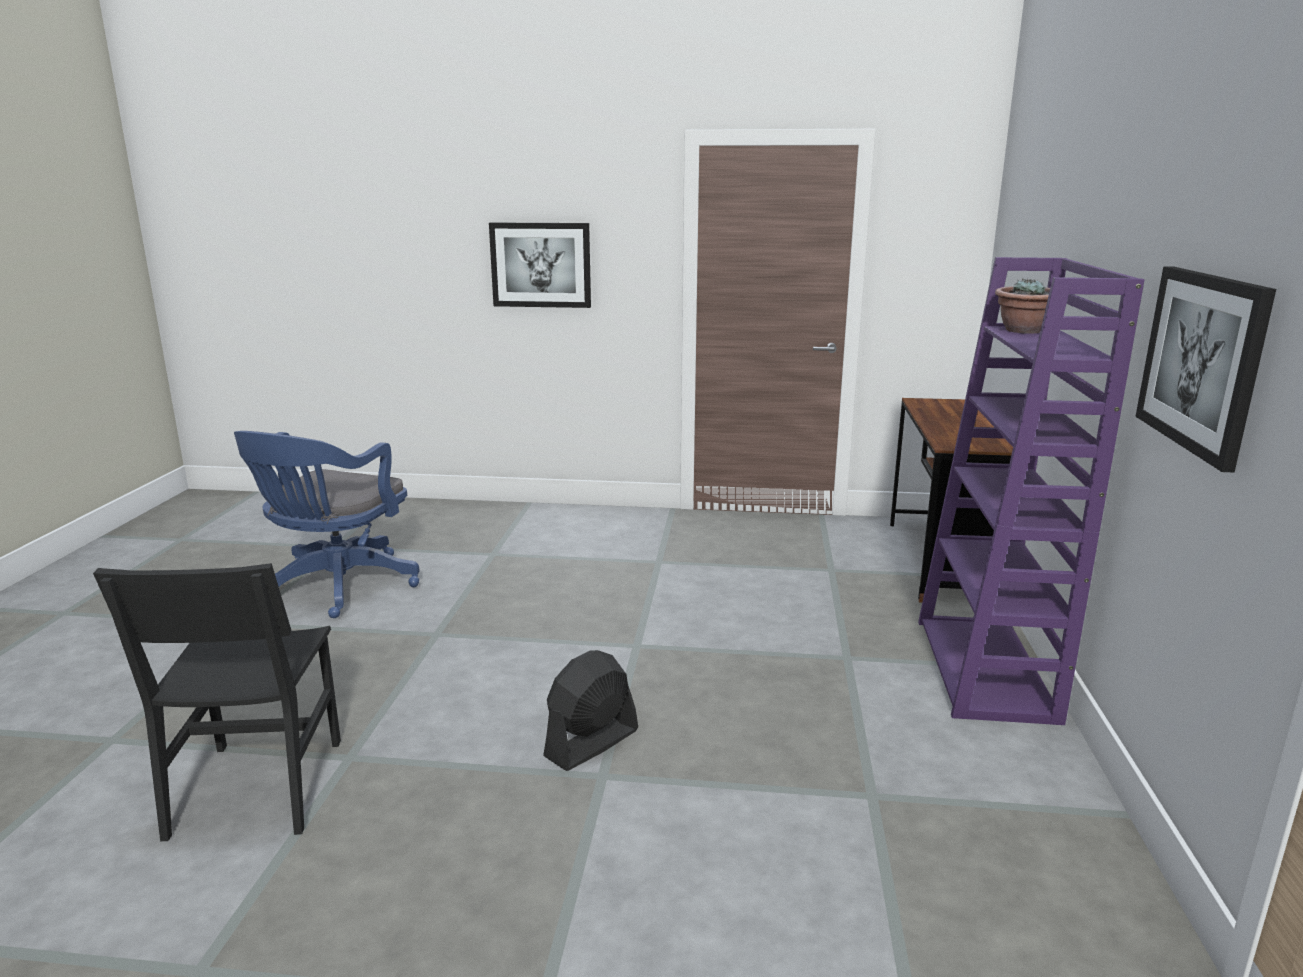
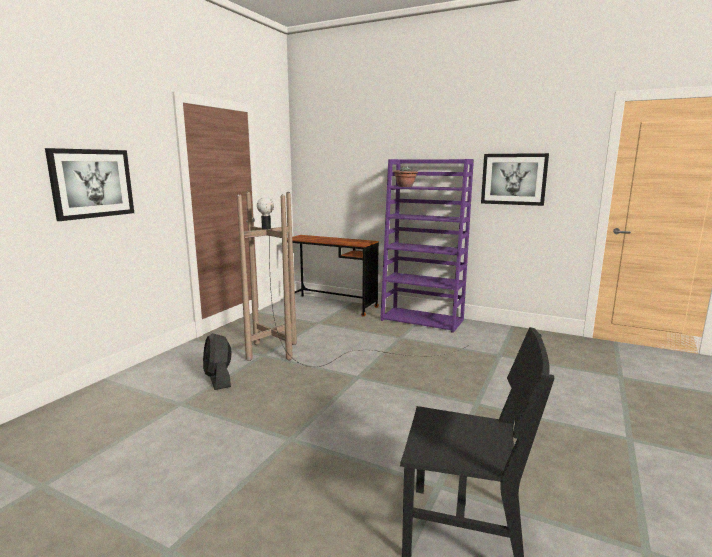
camera: 70 degrees left, 5 degrees down
(336, 587) = (150, 486): blue office chair -> none
(591, 743) = (448, 402): black fan -> black fan (218, 379)
(696, 599) = (319, 354): none -> brown floor lamp

